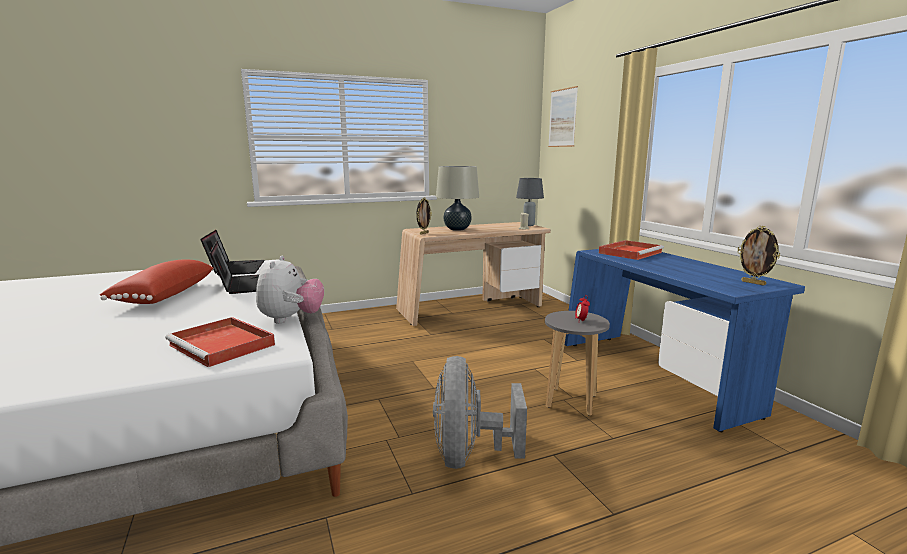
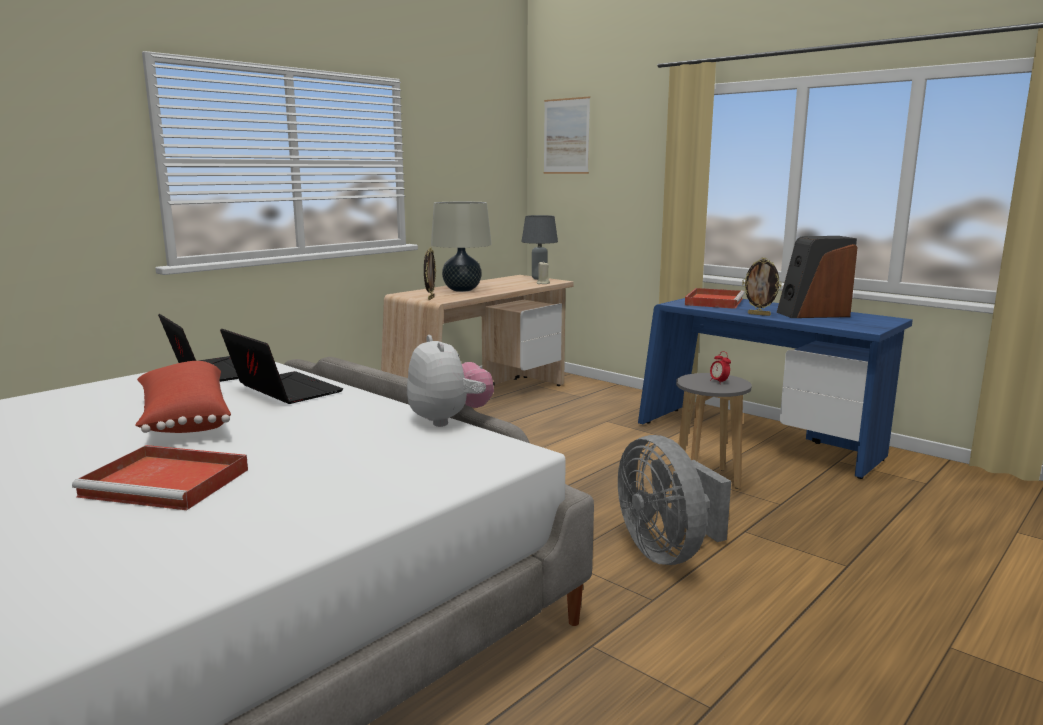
camera: 25 degrees left, 0 degrees up
(223, 345) = (429, 458): red tray -> red tray (169, 483)
(702, 271) = (812, 314): none -> speaker
(753, 283) = (872, 320): picture frame -> picture frame (759, 314)

